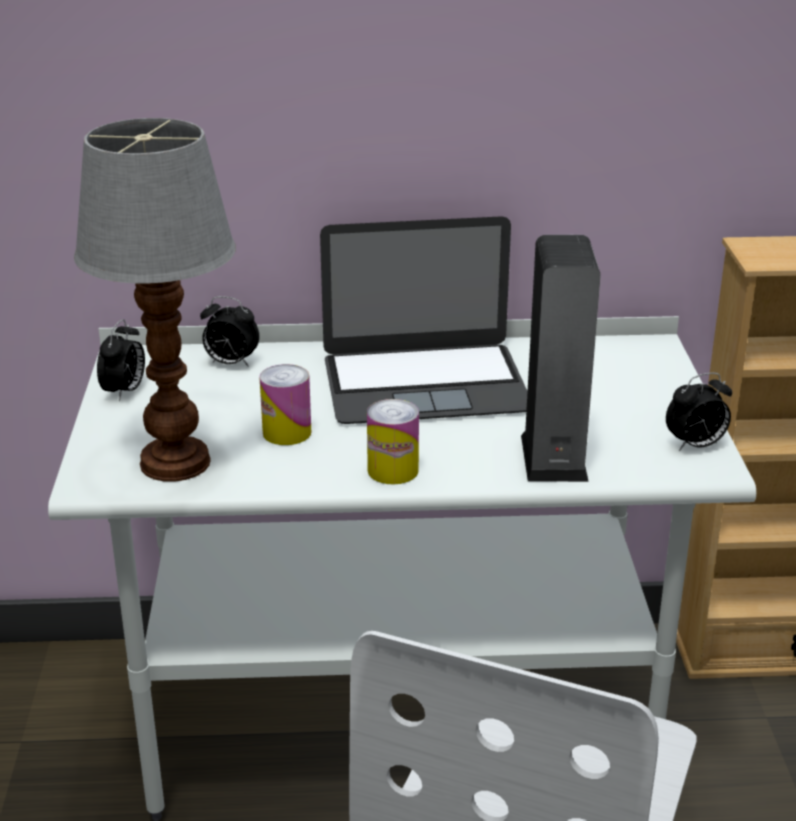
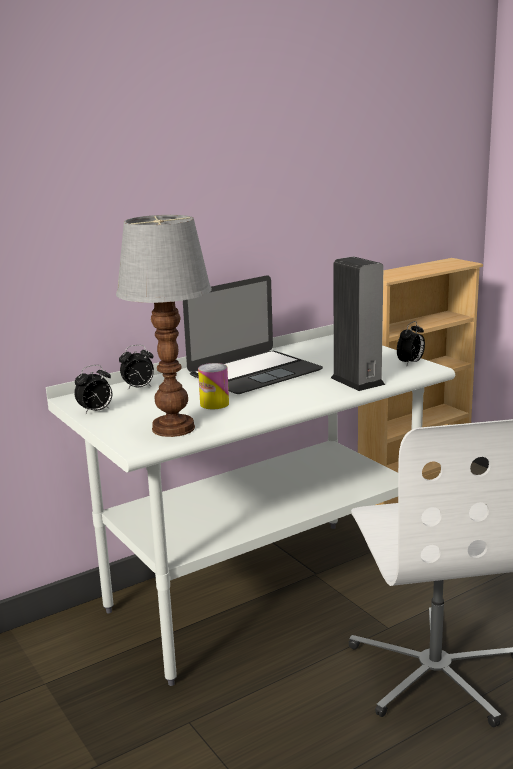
camera: 30 degrees left, 10 degrees down
(125, 392) = (96, 411): alarm clock -> alarm clock turned 75 degrees clockwise
(393, 470) = (291, 403): can -> none

